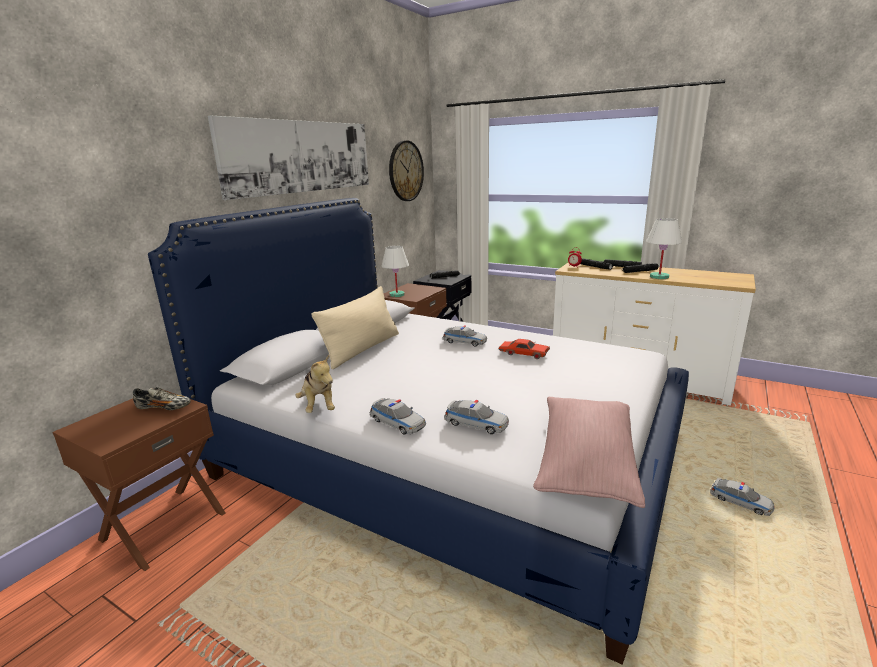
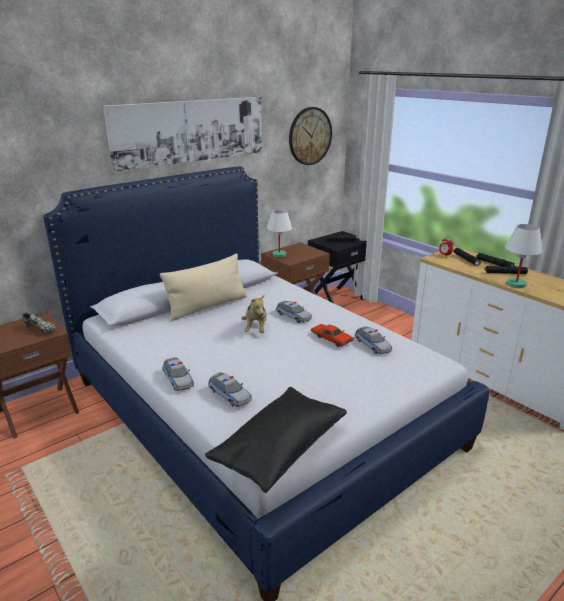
camera: 20 degrees right, 5 degrees up
(319, 406) = (137, 351): plush toy -> plush toy (256, 328)
(585, 463) = (280, 449): pink pillow -> black pillow
(740, 502) = (483, 524): toy car -> toy car (372, 345)

